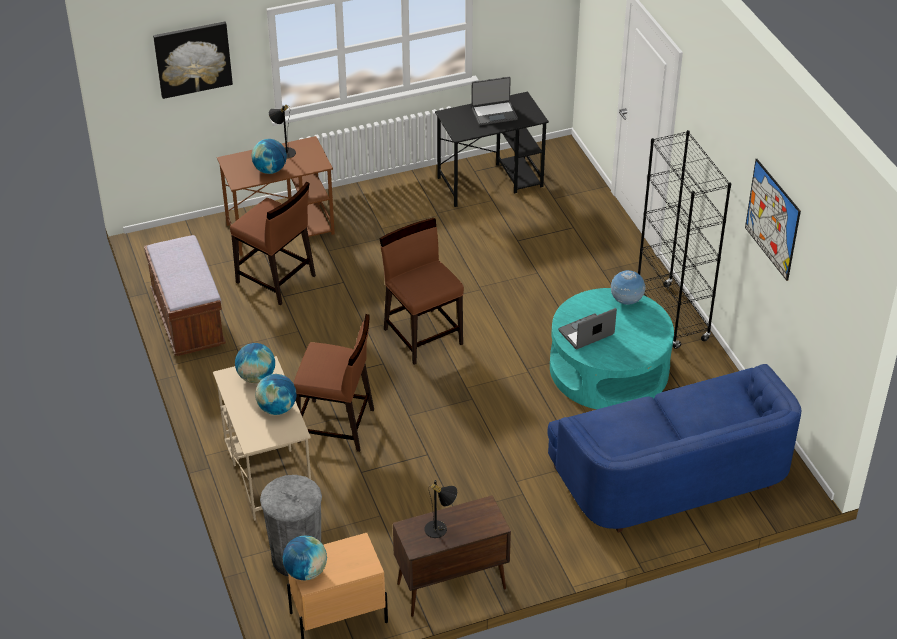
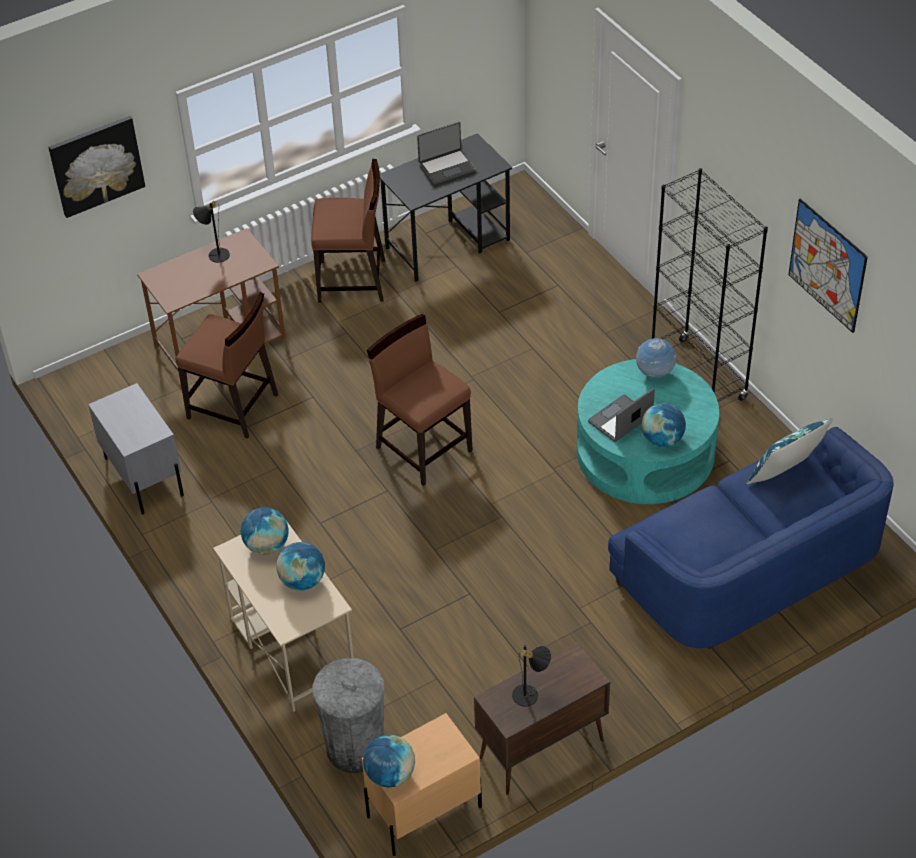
camera: 10 degrees left, 5 degrees up
(188, 320) = (143, 476): brown bench -> grey nightstand
(270, 170) = (205, 280): globe -> globe (662, 439)
(337, 426) = (356, 577): brown chair -> brown chair (353, 281)
(713, 397) = (785, 475): none -> blue pillow

